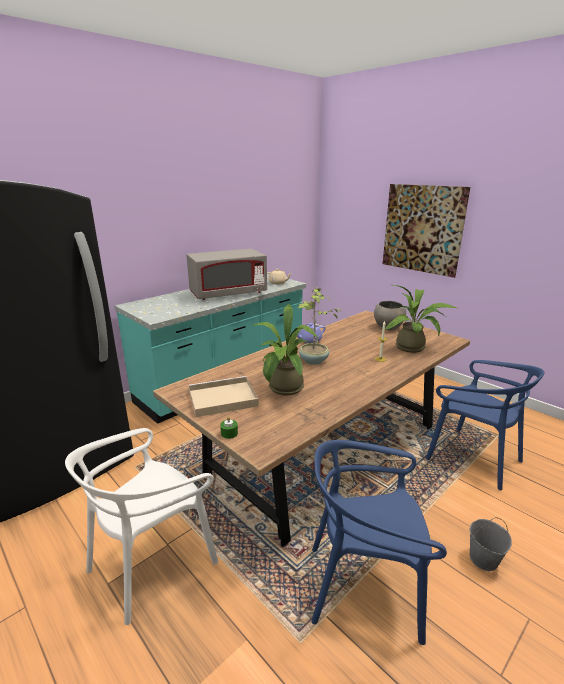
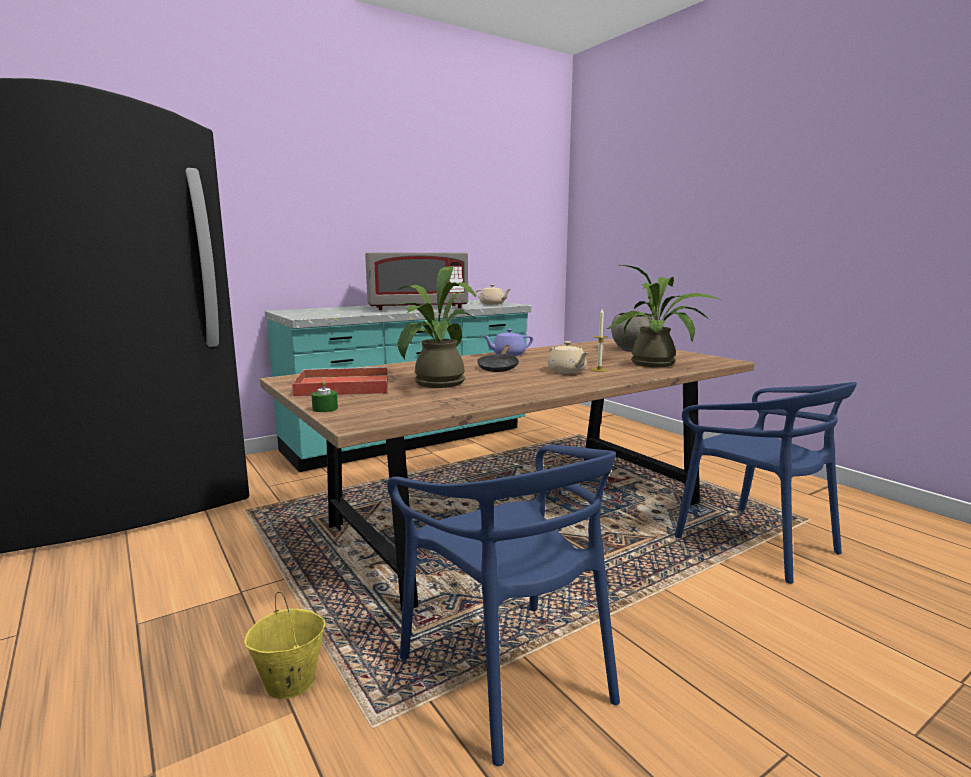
camera: 10 degrees right, 10 degrees down
(152, 562) = (209, 608): white chair -> none
(221, 399) = (341, 386): beige tray -> red tray
(234, 616) = (289, 682): none -> yellow bucket
(313, 361) = (498, 368): potted plant -> black frying pan
(361, 363) = (567, 372): none -> beige teapot
(364, 586) = (508, 673): blue chair -> blue chair turned 135 degrees counterclockwise
(422, 229) = (700, 230): picture -> none
(484, 559) = (729, 665): grey bucket -> none

